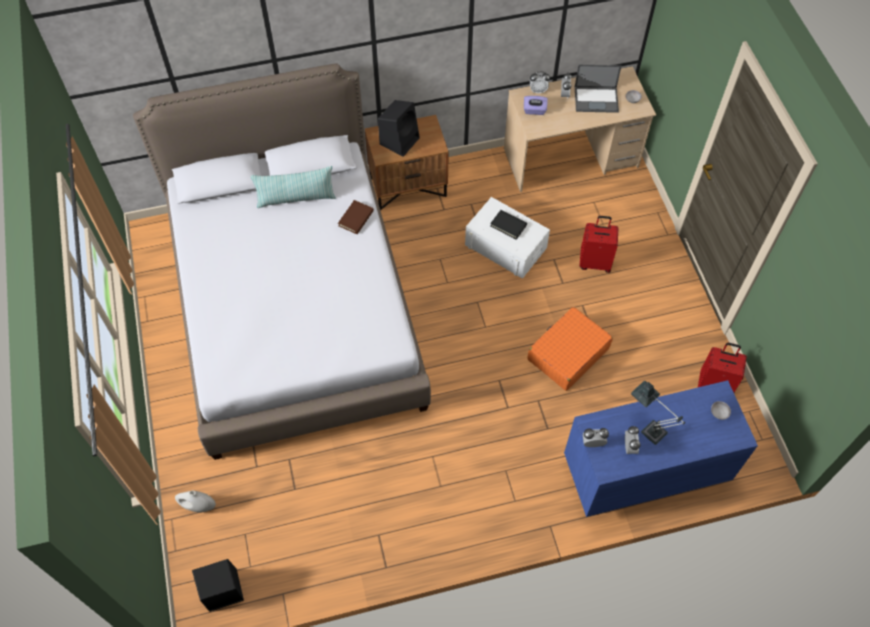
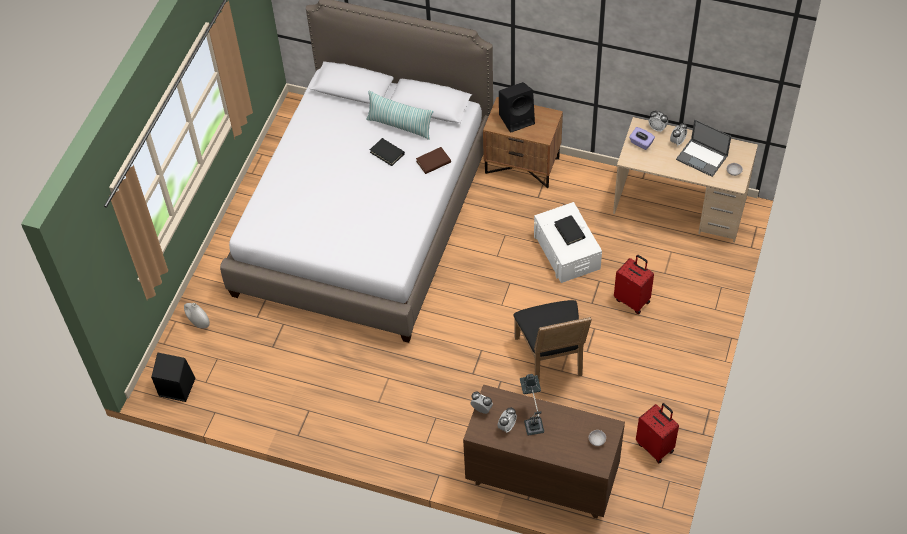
camera: 35 degrees right, 5 degrees down
(303, 231) = (387, 153): none -> black book
(567, 354) = (552, 359): orange suitcase -> black chair
(643, 474) = (541, 478): blue dresser -> brown dresser

